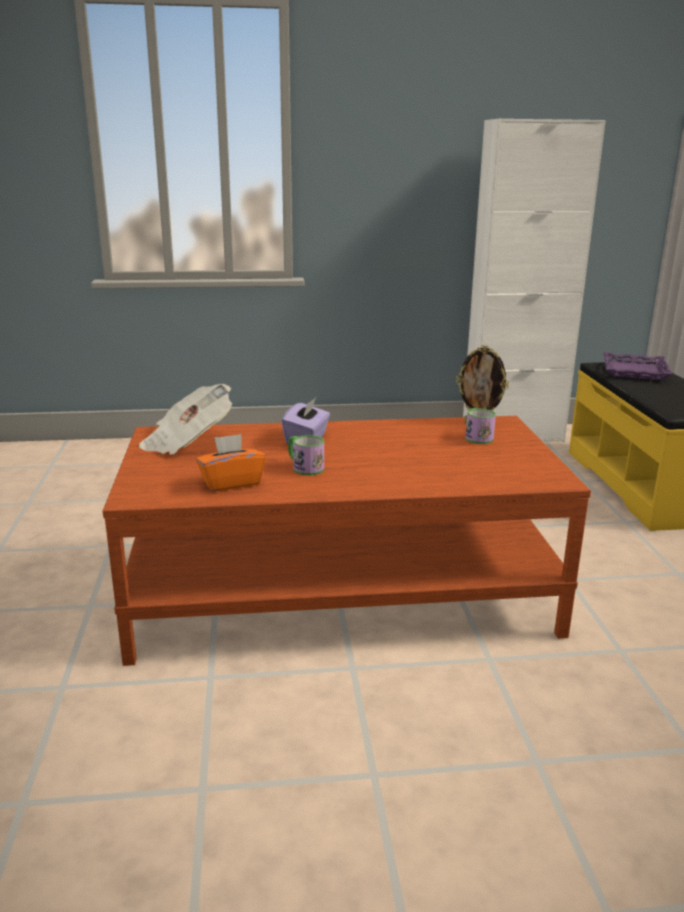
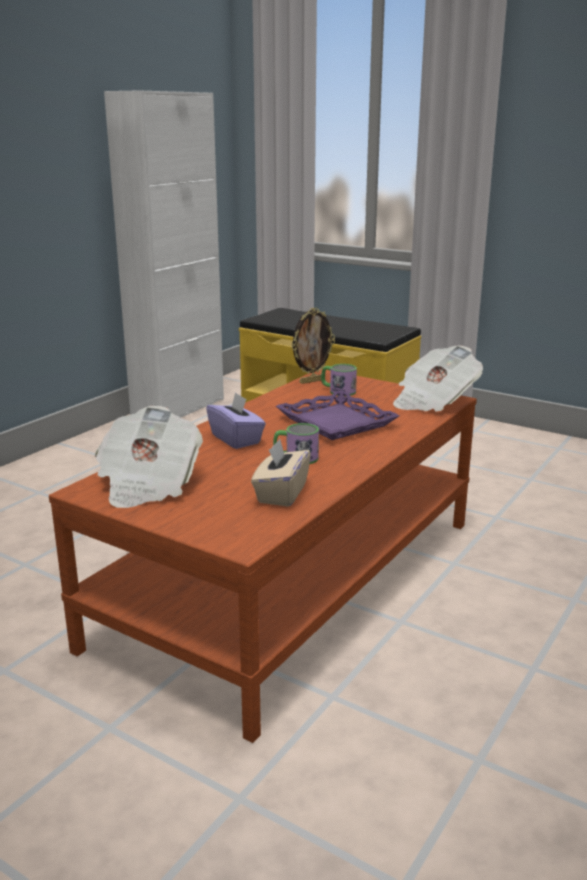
camera: 50 degrees left, 0 degrees up
(231, 483) = (281, 494): orange tissue box -> beige tissue box
(535, 475) = (433, 401): none -> newspaper
(634, 371) = (290, 317): purple tray -> purple tray (335, 422)

